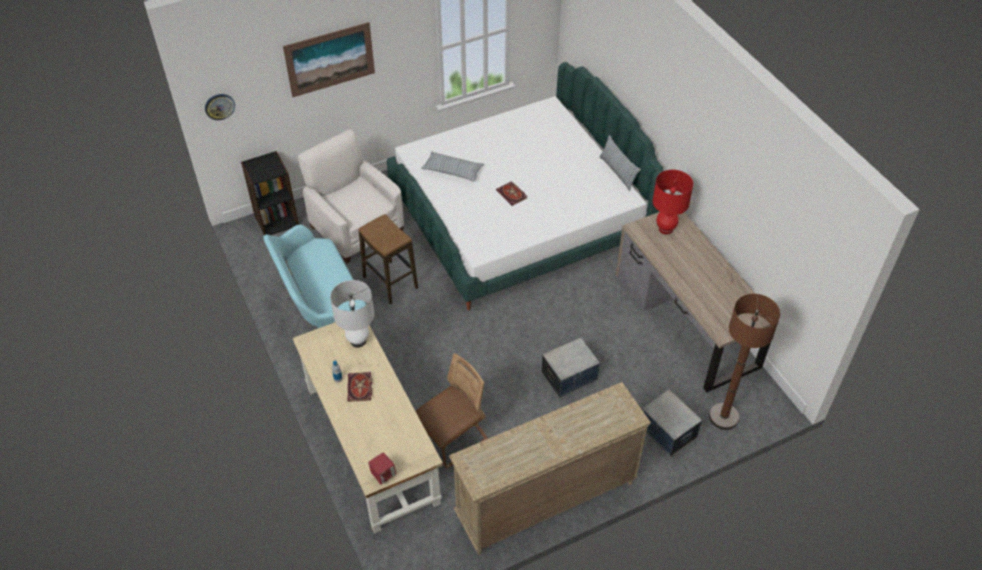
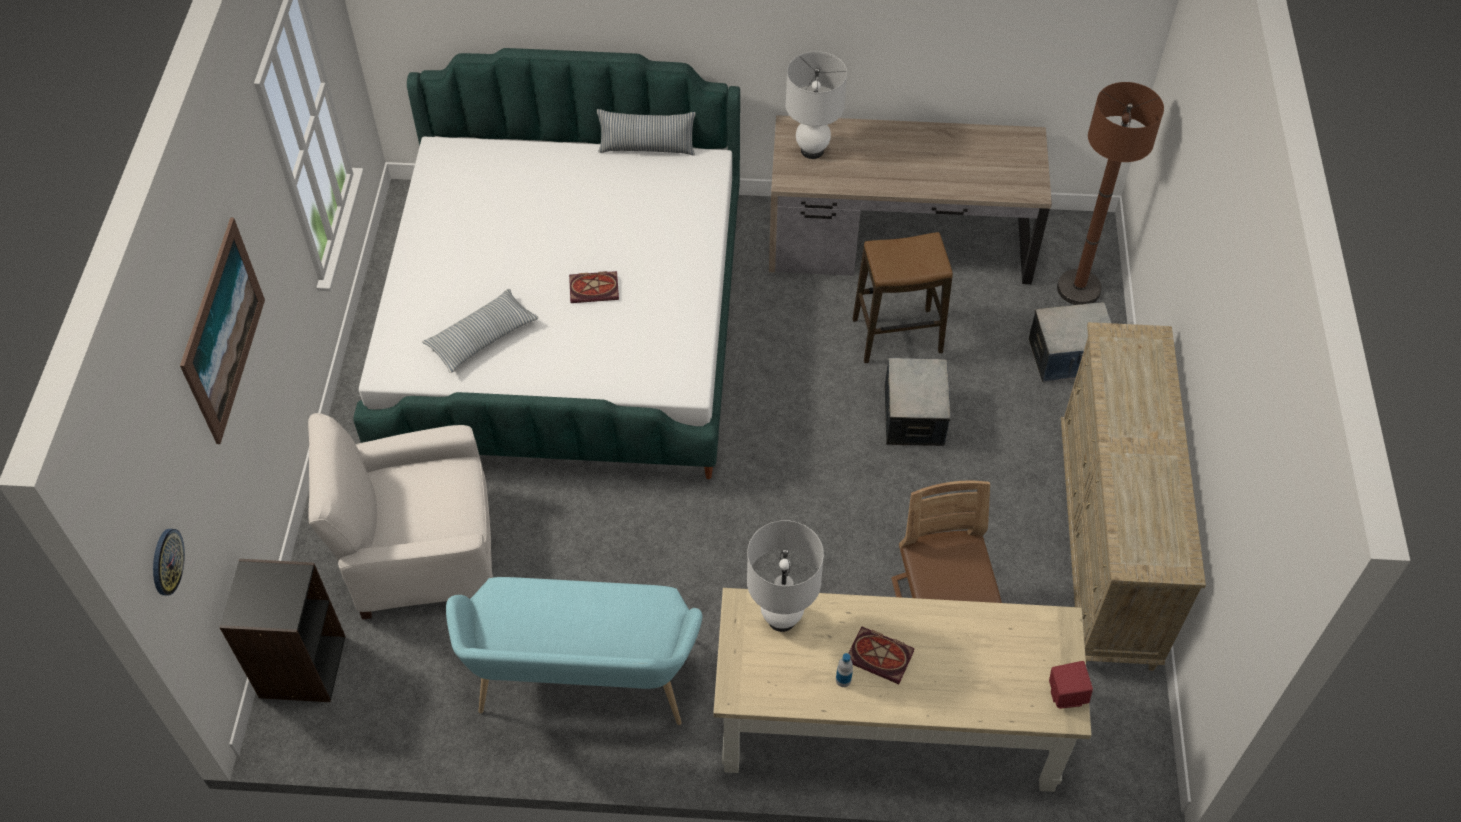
camera: 60 degrees left, 5 degrees up
(390, 282) = (579, 556): stool -> stool (897, 336)
(665, 229) = (812, 151): red table lamp -> white table lamp

